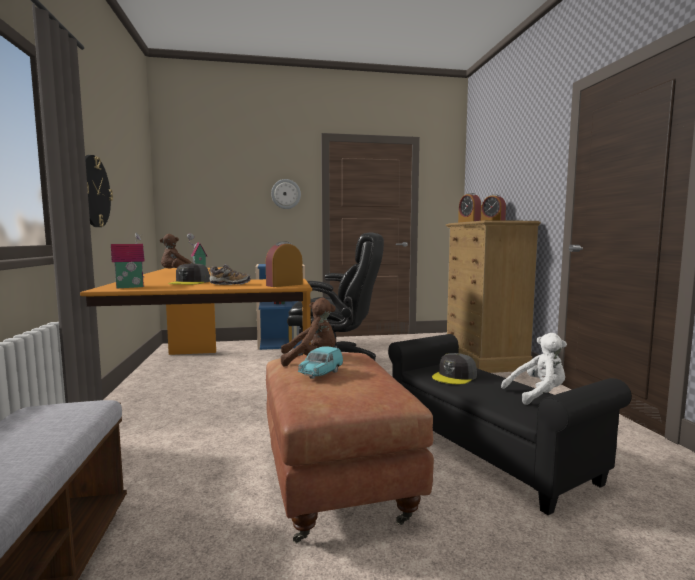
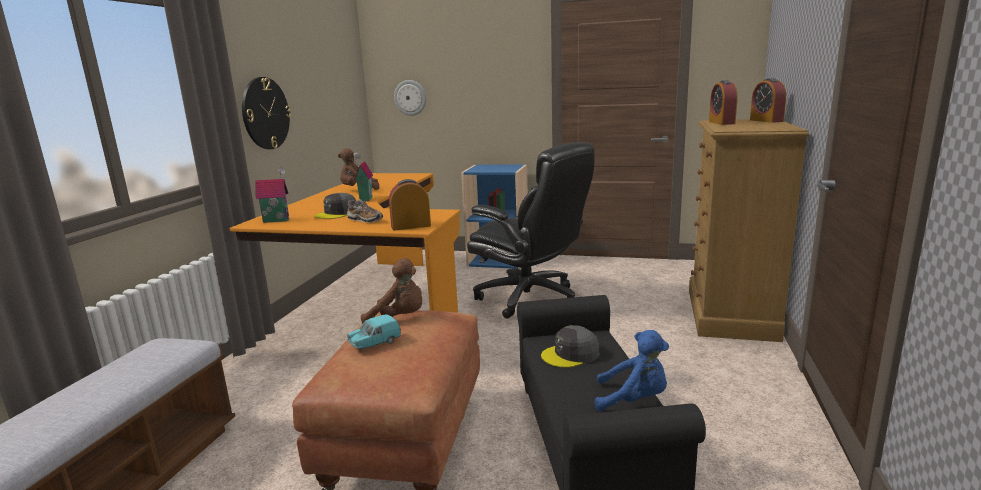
camera: 25 degrees right, 10 degrees up
(286, 194) = (507, 77): wall clock -> wall clock (410, 97)
(538, 395) = (634, 400): white plush toy -> blue plush toy

